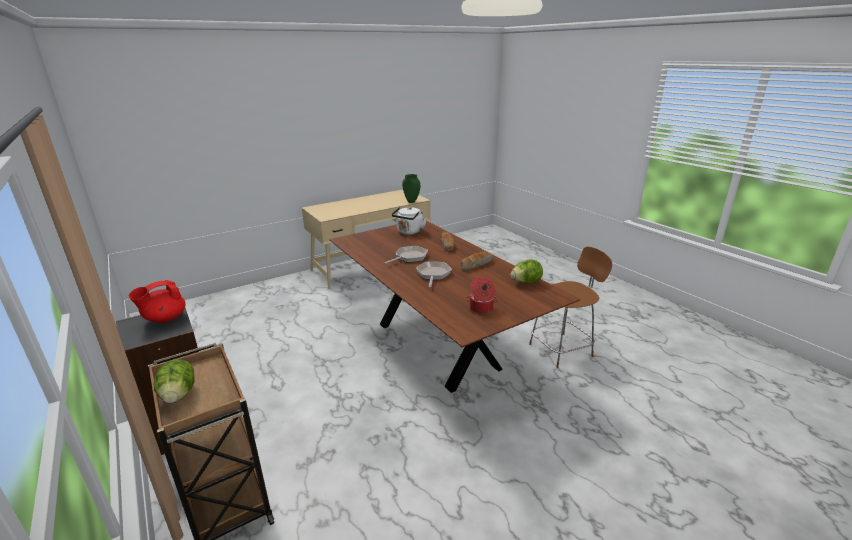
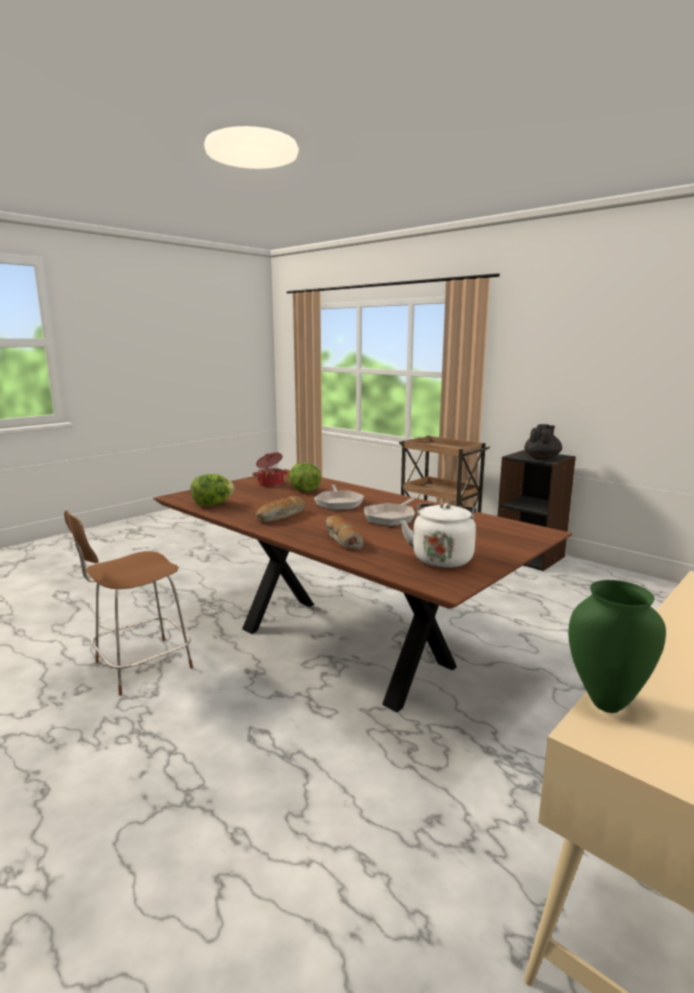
camera: 165 degrees right, 10 degrees down
(164, 319) = (542, 458): red teapot -> black teapot
(178, 395) = (448, 446): lettuce -> lettuce (304, 491)

